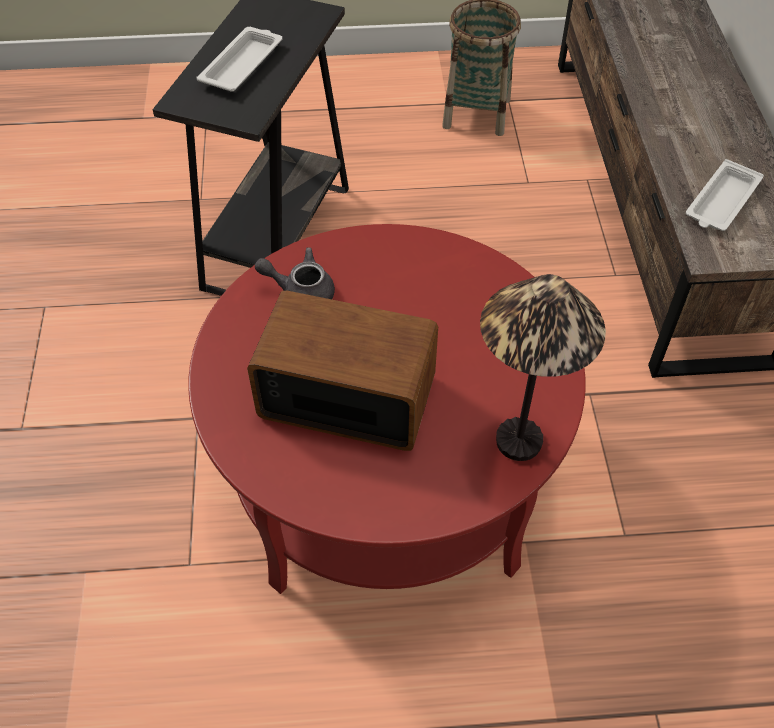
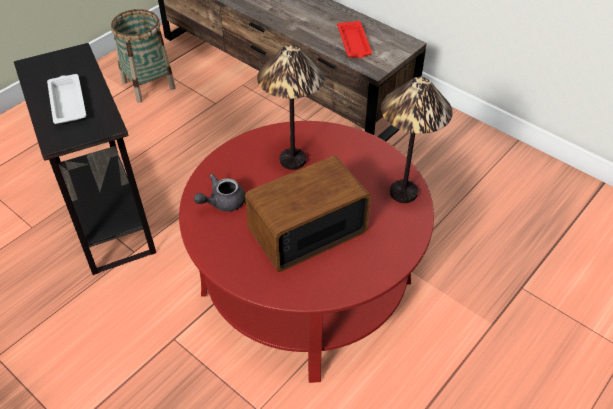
camera: 45 degrees left, 5 degrees down
(435, 299) = (292, 160): none -> table lamp
(721, 202) = (354, 43): white tray -> red tray

